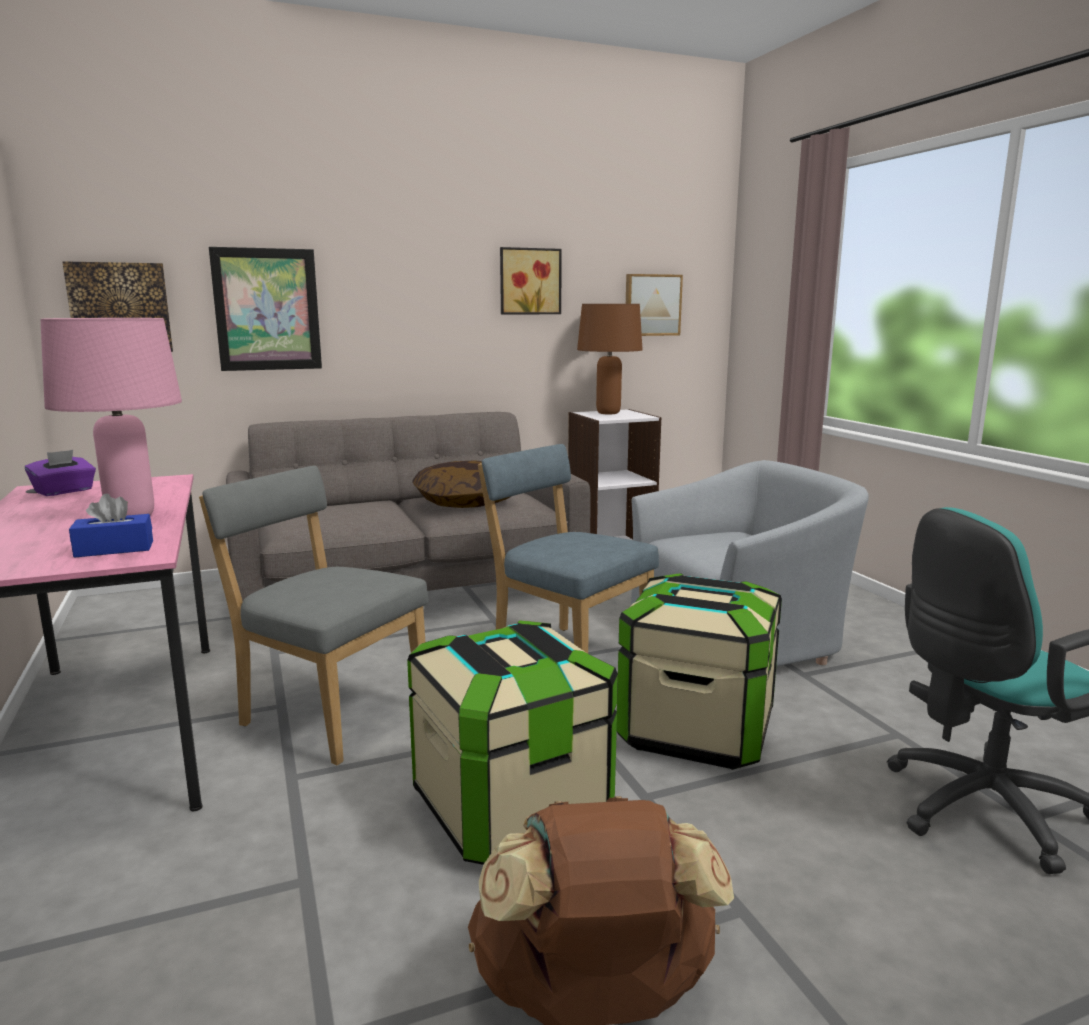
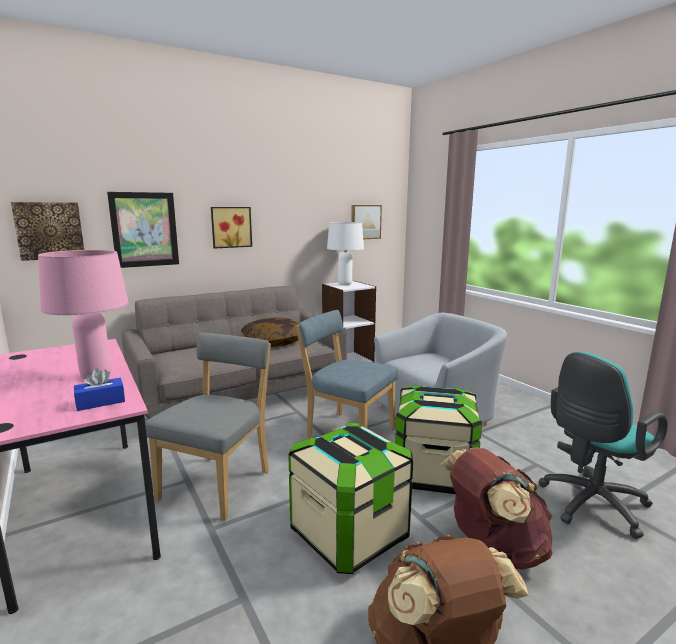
camera: 10 degrees left, 0 degrees up
(64, 491) = (37, 357): purple tissue box -> none
(329, 713) = (219, 483): grey chair -> grey chair turned 90 degrees clockwise
(529, 281) = (298, 210): picture -> picture (231, 227)
(608, 413) = (345, 284): brown table lamp -> white table lamp
(760, 857) = (493, 547): none -> brown backpack

